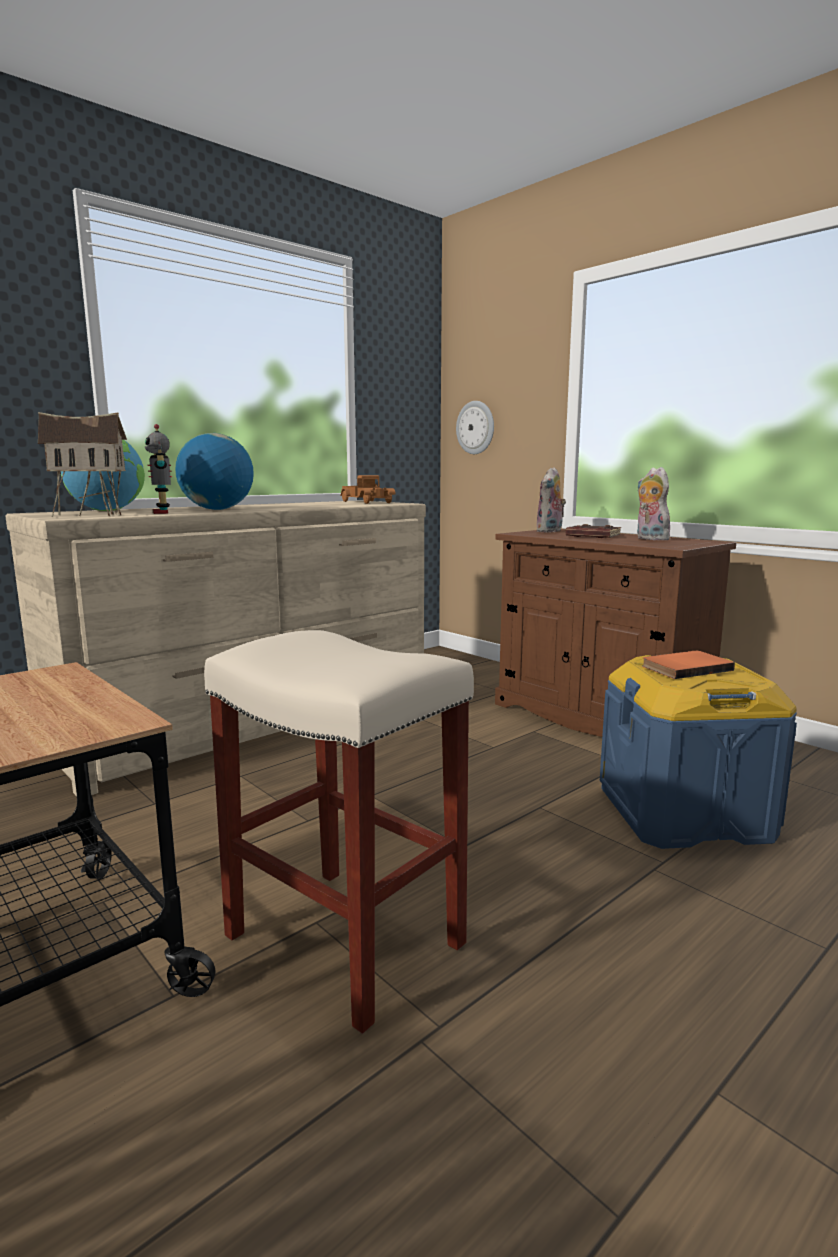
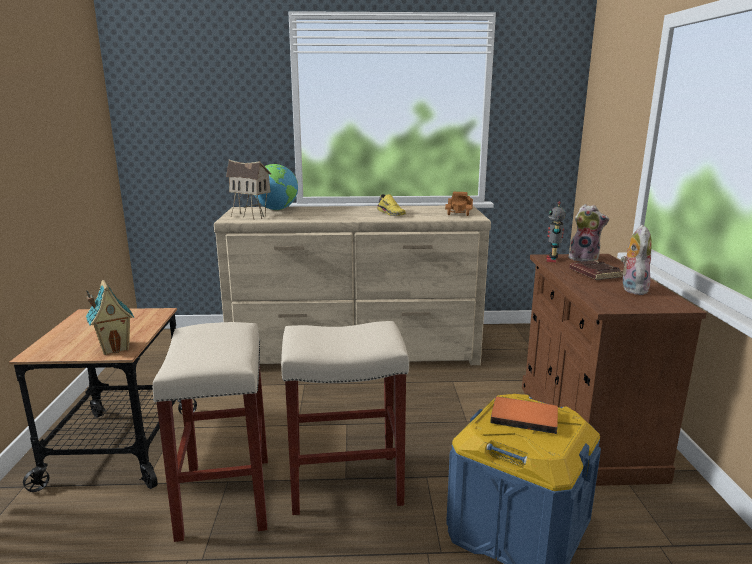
camera: 40 degrees right, 5 degrees up
(90, 721) = (115, 348): none -> toy house
(162, 513) = (289, 217): toy robot -> toy robot (552, 260)
(217, 509) = (330, 215): globe -> none
(295, 506) = (392, 213): none -> yellow shoe
(471, 849) = (347, 482): none -> beige stool
(476, 427) = (597, 147): wall clock -> none
(550, 531) = (584, 259): plush toy -> plush toy turned 135 degrees counterclockwise

